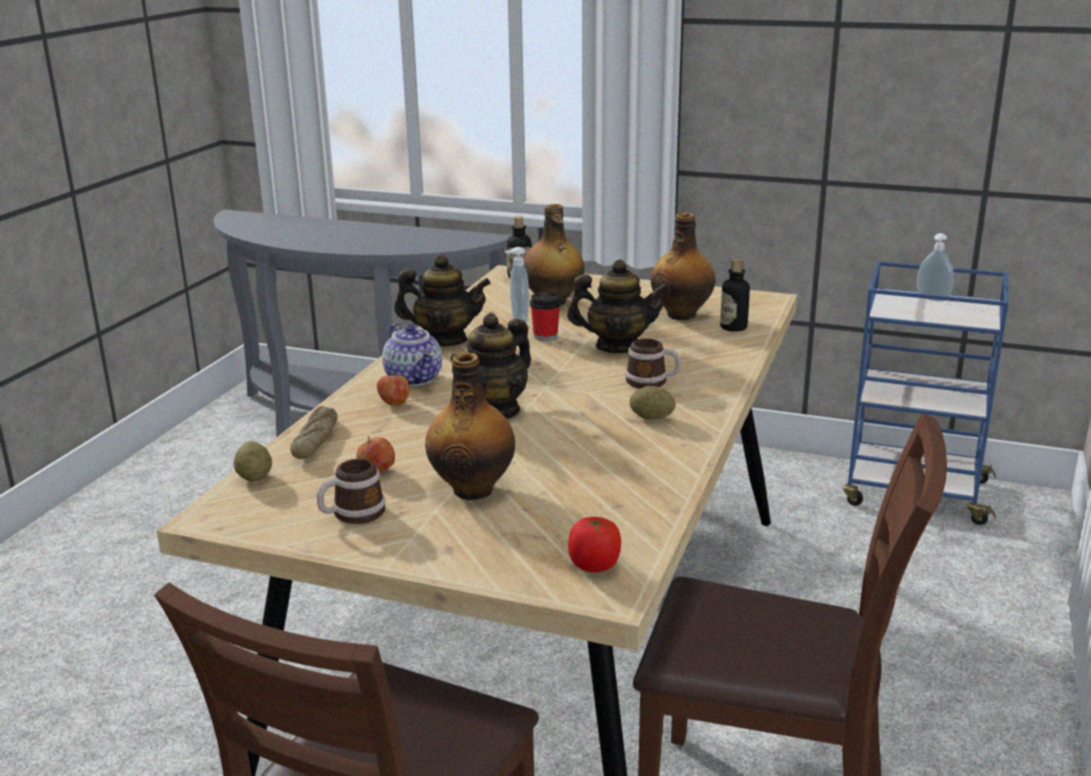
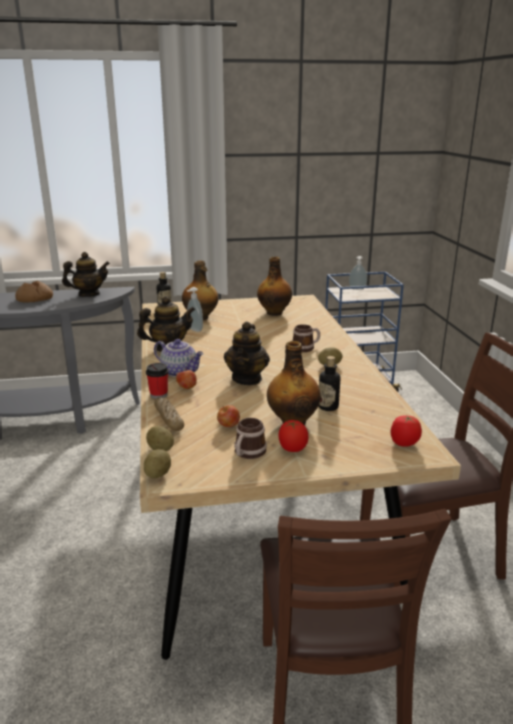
camera: 30 degrees left, 0 degrees up
(211, 508) = (158, 474): none -> potato
(356, 234) = (35, 299): none -> bread
(419, 525) = (292, 448): none -> tomato
(545, 336) = (221, 336): cup -> cup (158, 395)
(617, 347) = (265, 334): teapot -> teapot (89, 294)
(733, 327) = (307, 314): bottle -> bottle (328, 407)

